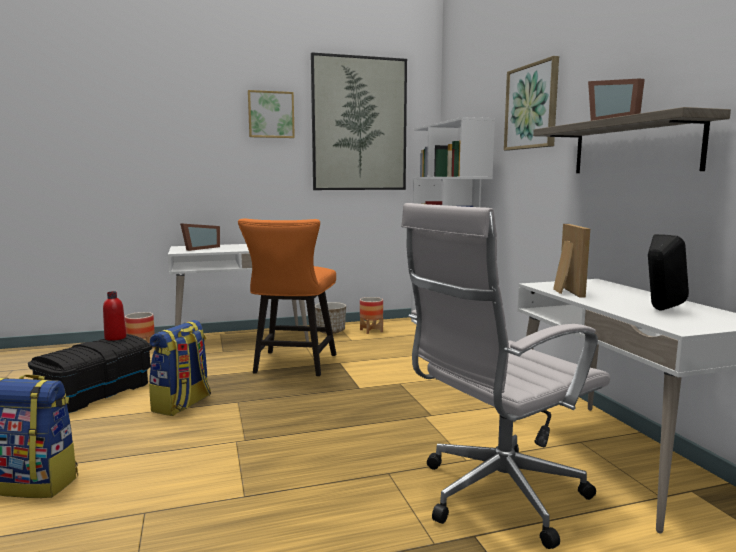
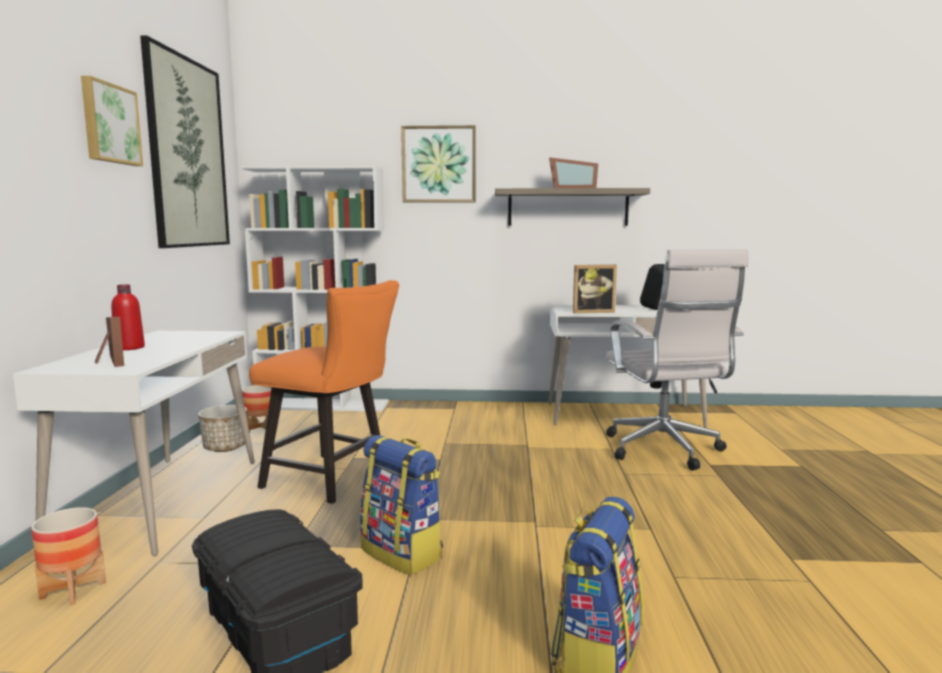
camera: 70 degrees left, 0 degrees up
(115, 338) = (247, 527): red bottle -> red bottle (129, 348)
(564, 291) = (592, 311): picture frame -> picture frame turned 150 degrees clockwise

